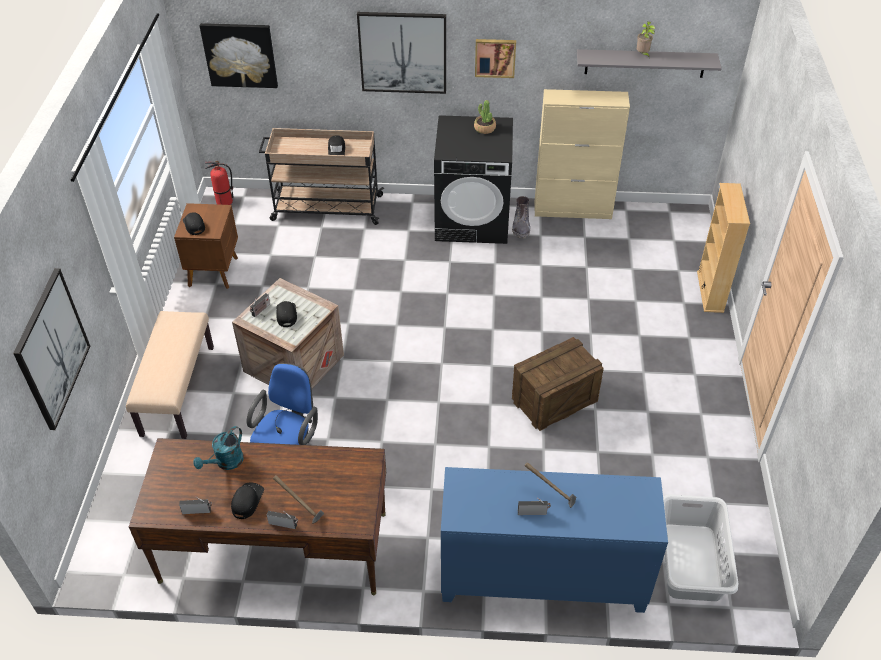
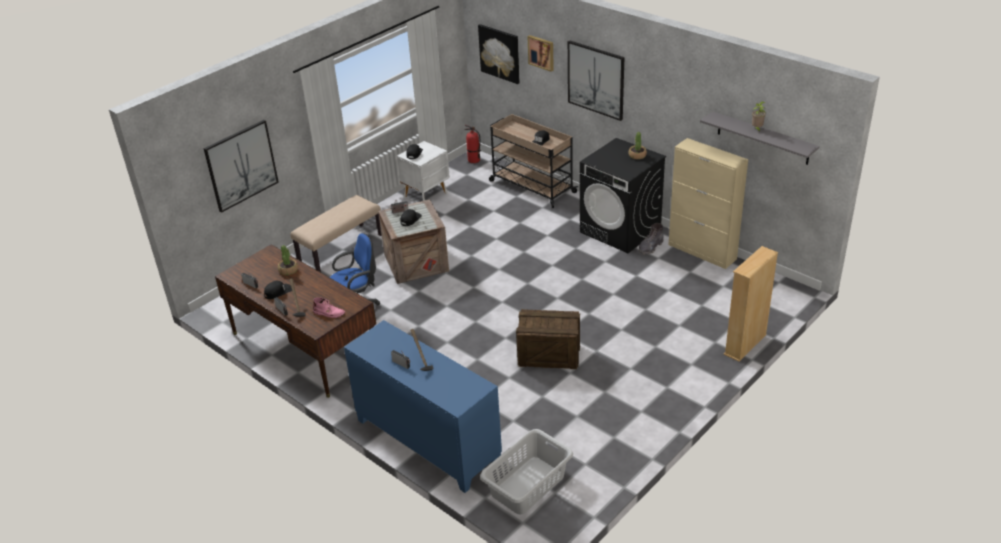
camera: 40 degrees right, 10 degrees down
(214, 271) = (426, 196): brown nightstand -> white nightstand
(226, 463) = (288, 270): turquoise watering can -> potted plant
(348, 493) = (329, 313): none -> pink boot
(495, 57) = (655, 101): picture -> picture (541, 52)

